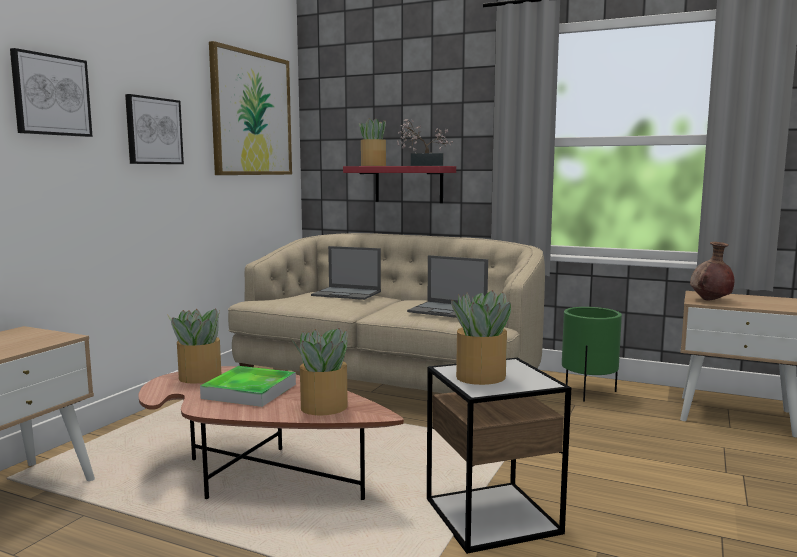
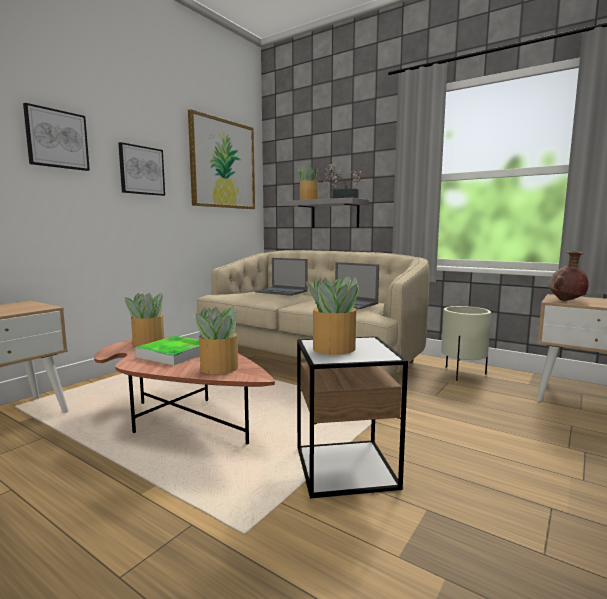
camera: 10 degrees right, 0 degrees up
(408, 184) = (335, 214): red shelf -> grey shelf
(588, 392) = (463, 374): green planter -> beige planter

